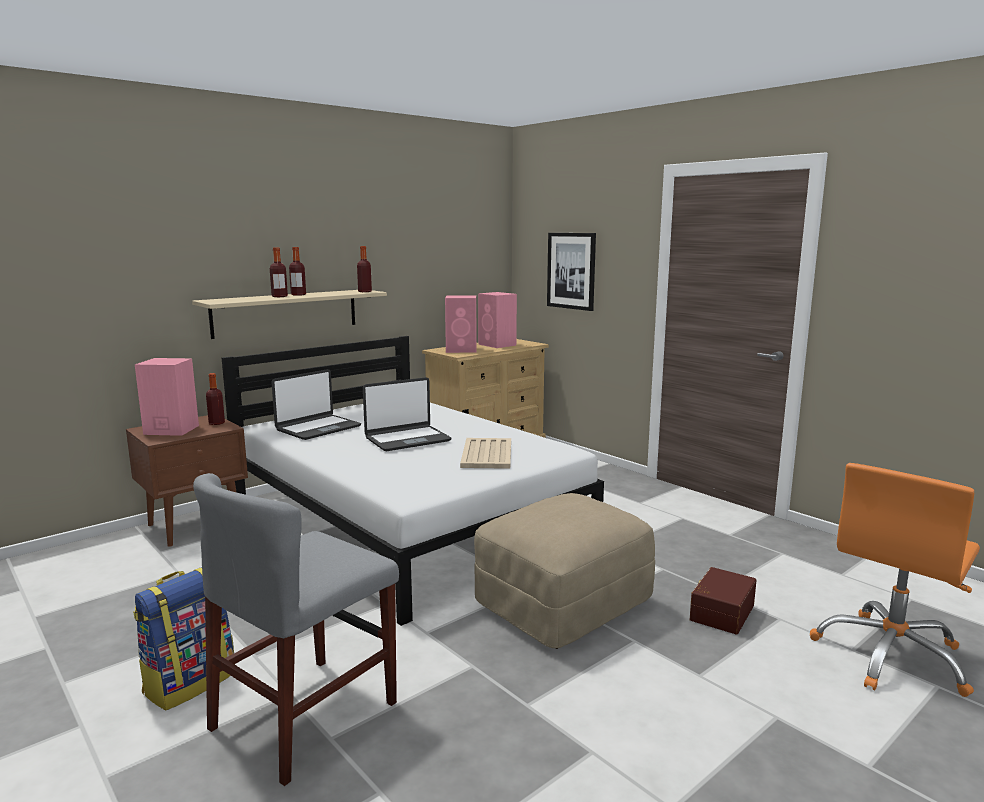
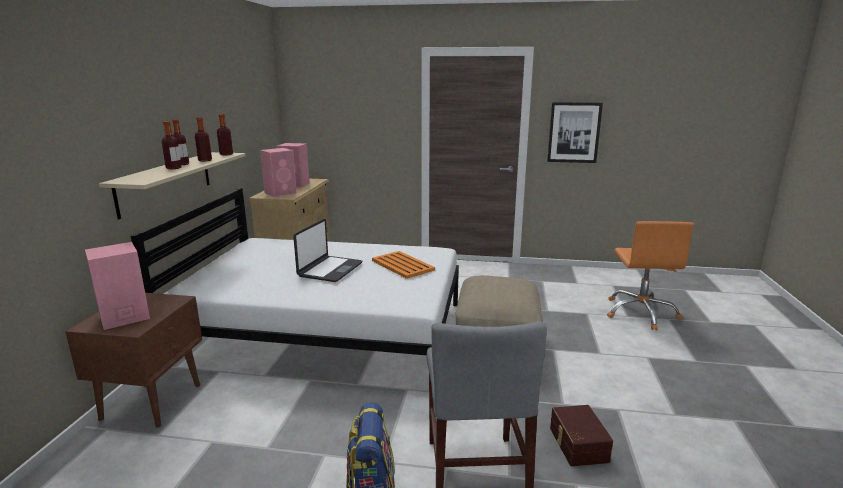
camera: 40 degrees left, 5 degrees up
(216, 423) = (157, 299): bottle -> bottle (205, 160)
(318, 428) = (239, 280): laptop -> none
(486, 454) = (403, 265): beige tray -> orange tray
(571, 271) = (345, 122): picture -> picture (574, 132)
(720, 612) = (563, 320): brown storage box -> brown storage box (577, 444)

